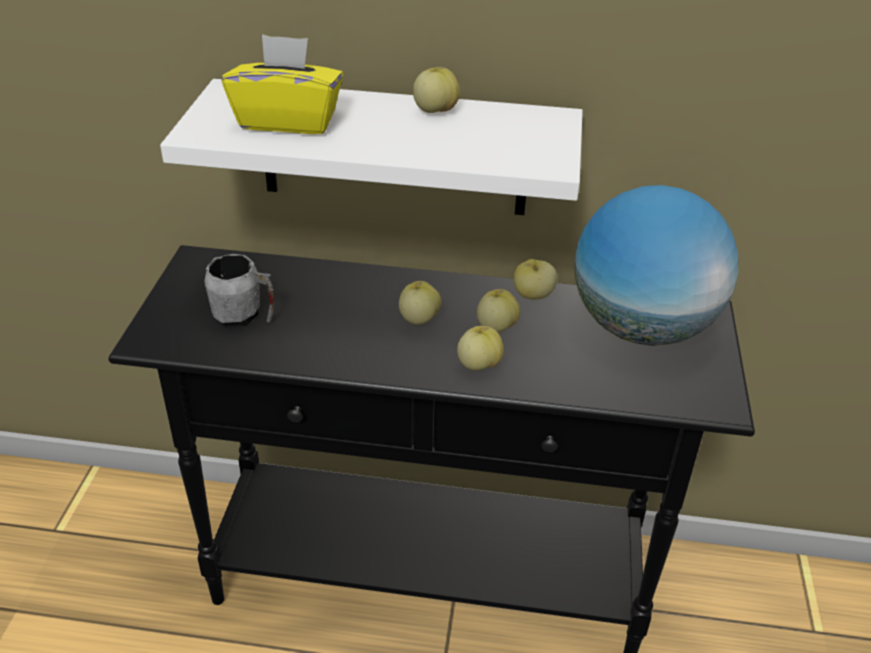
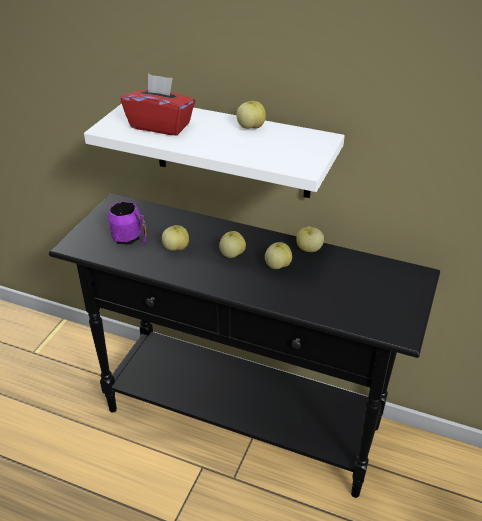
camera: 15 degrees right, 0 degrees up
(244, 316) = (130, 239): grey mug -> purple mug
(288, 121) = (161, 125): yellow tissue box -> red tissue box
(478, 364) = (257, 287): apple -> apple (176, 248)
(642, 327) = (371, 279): globe -> none

